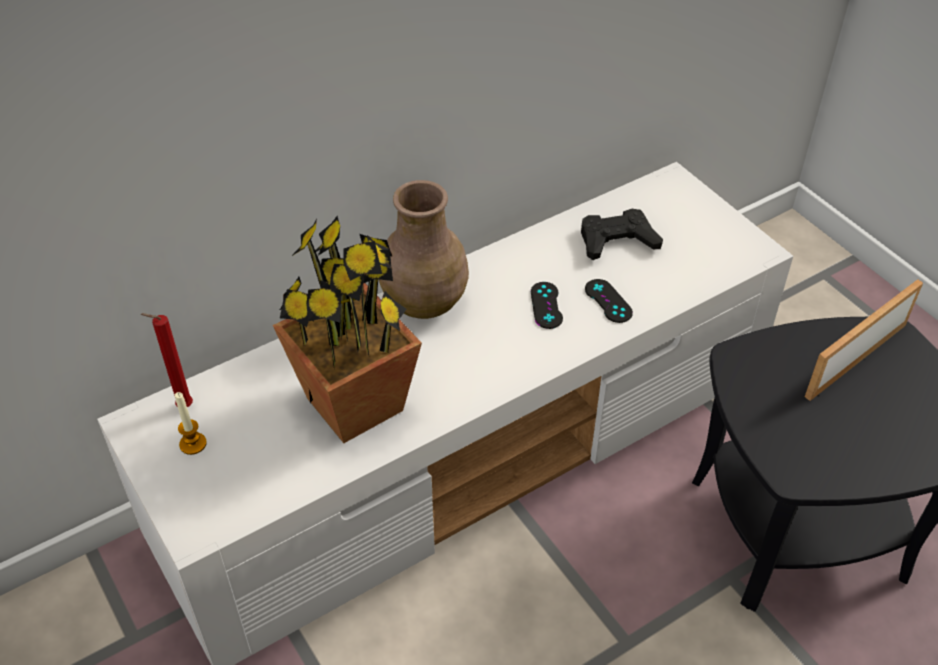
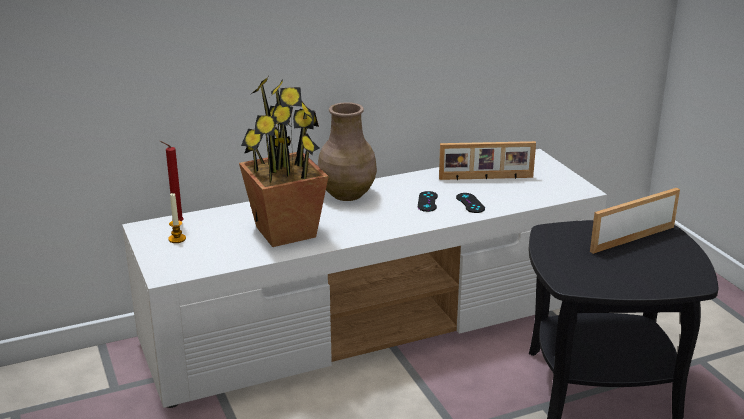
camera: 10 degrees right, 20 degrees down
(617, 240) = (486, 178): black game controller -> picture frame

